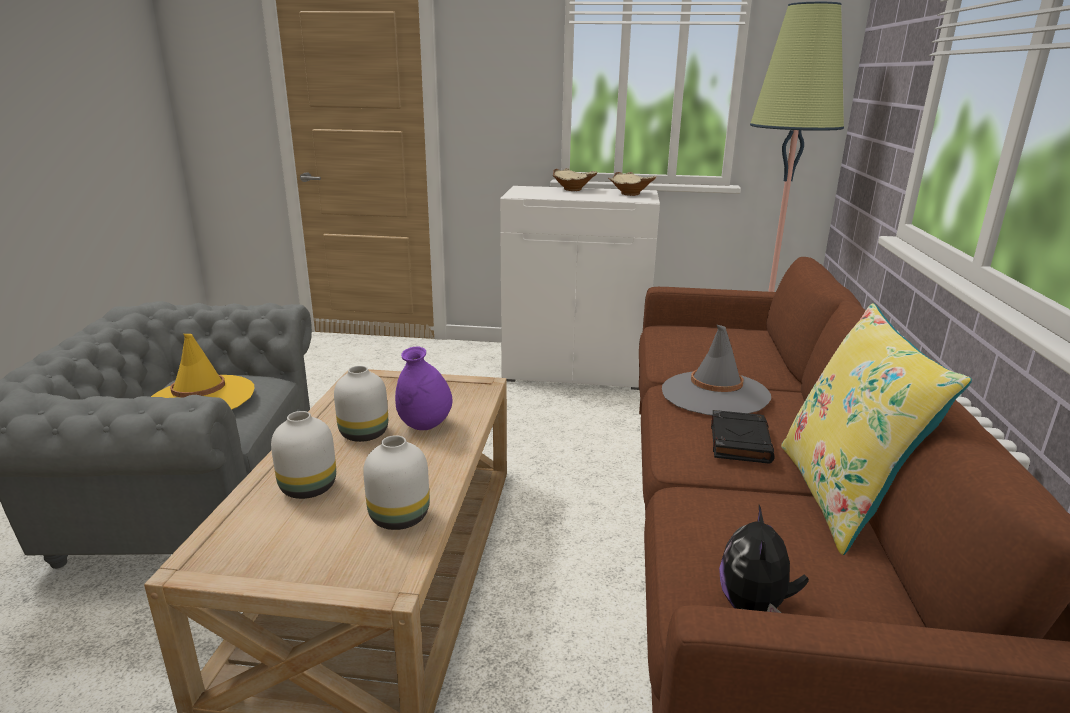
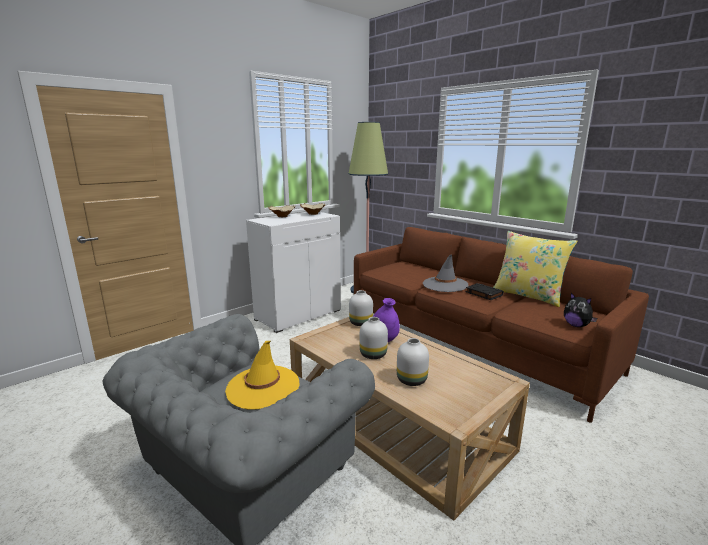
camera: 50 degrees left, 5 degrees down
(399, 518) = (462, 366): white vase -> white vase (361, 323)

